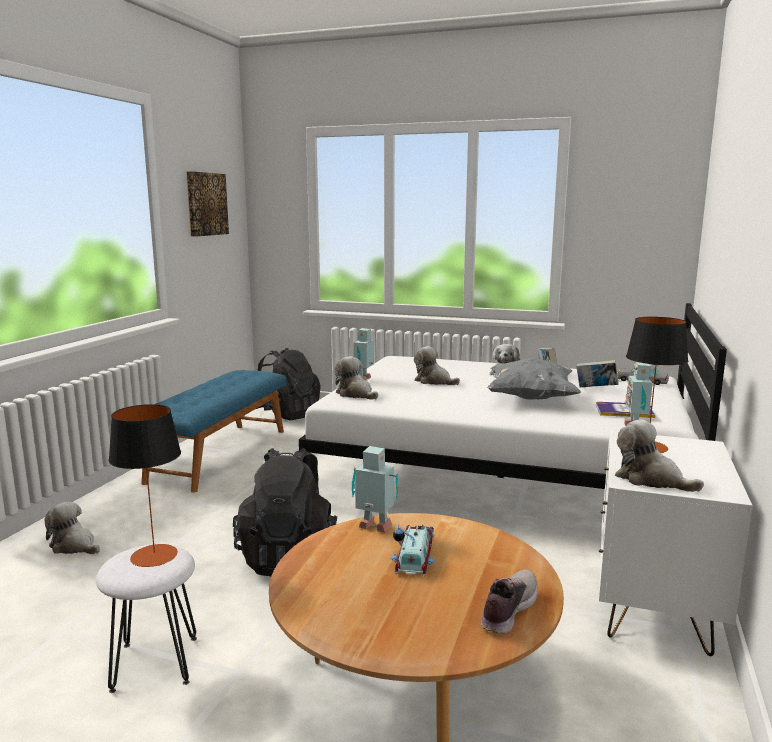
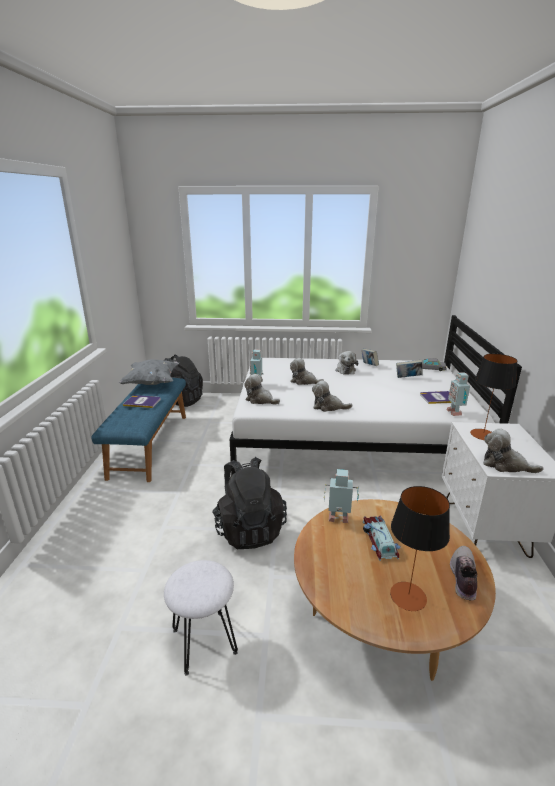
camera: 15 degrees left, 10 degrees up
(74, 546) = (84, 547): plush toy -> plush toy (328, 407)
(154, 555) = (202, 575): table lamp -> table lamp (408, 596)
(206, 204) = (109, 252): picture -> none
(211, 391) = (142, 402): none -> book
(531, 398) = (376, 392): grey pillow -> grey pillow (152, 383)

